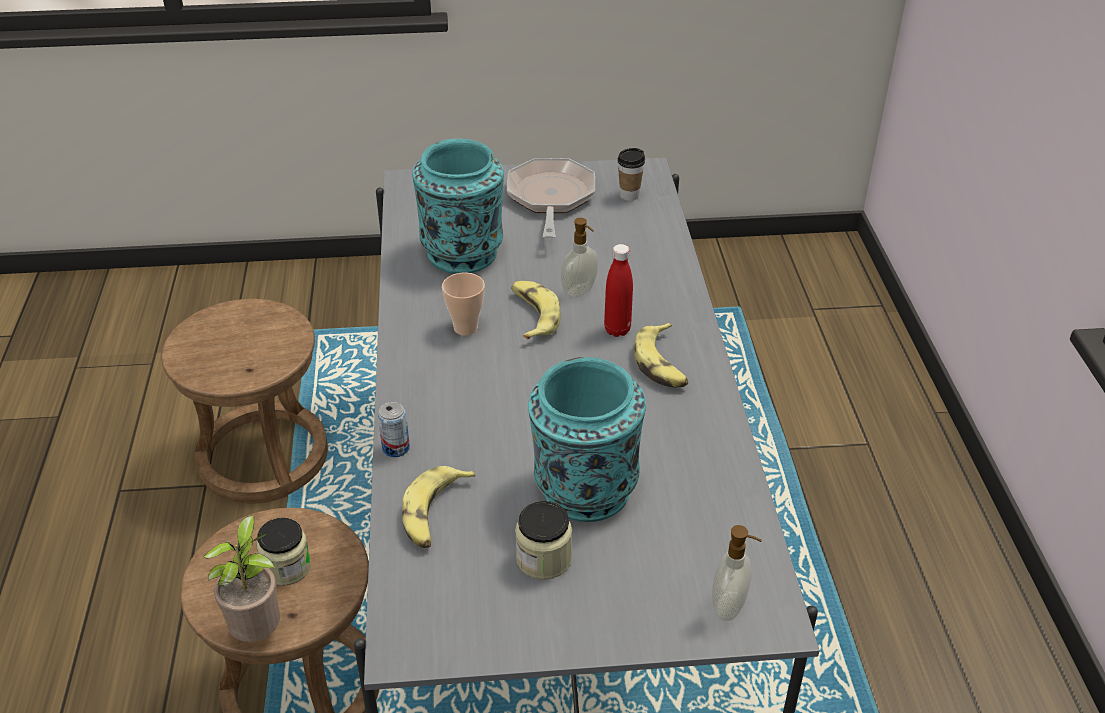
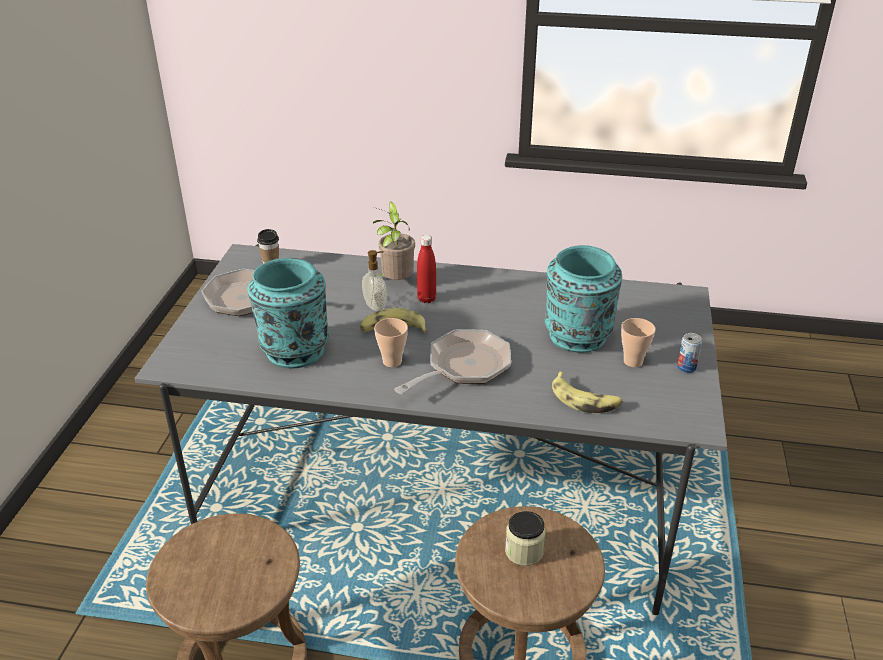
camera: 75 degrees left, 5 degrees down
(259, 631) = (584, 572): potted plant -> potted plant (396, 282)
(396, 448) = (515, 410): can -> can (686, 367)
(474, 388) = (463, 367): none -> frying pan
(543, 559) = (633, 361): jar -> cup
(662, 364) = (469, 289): banana -> none
(730, 606) = (677, 306): soap dispenser -> none

